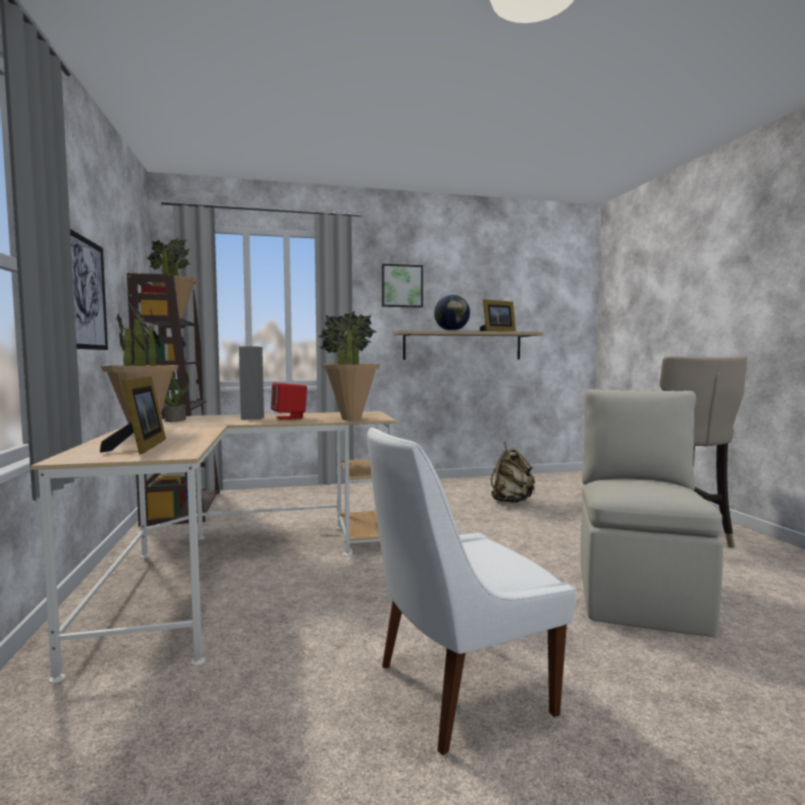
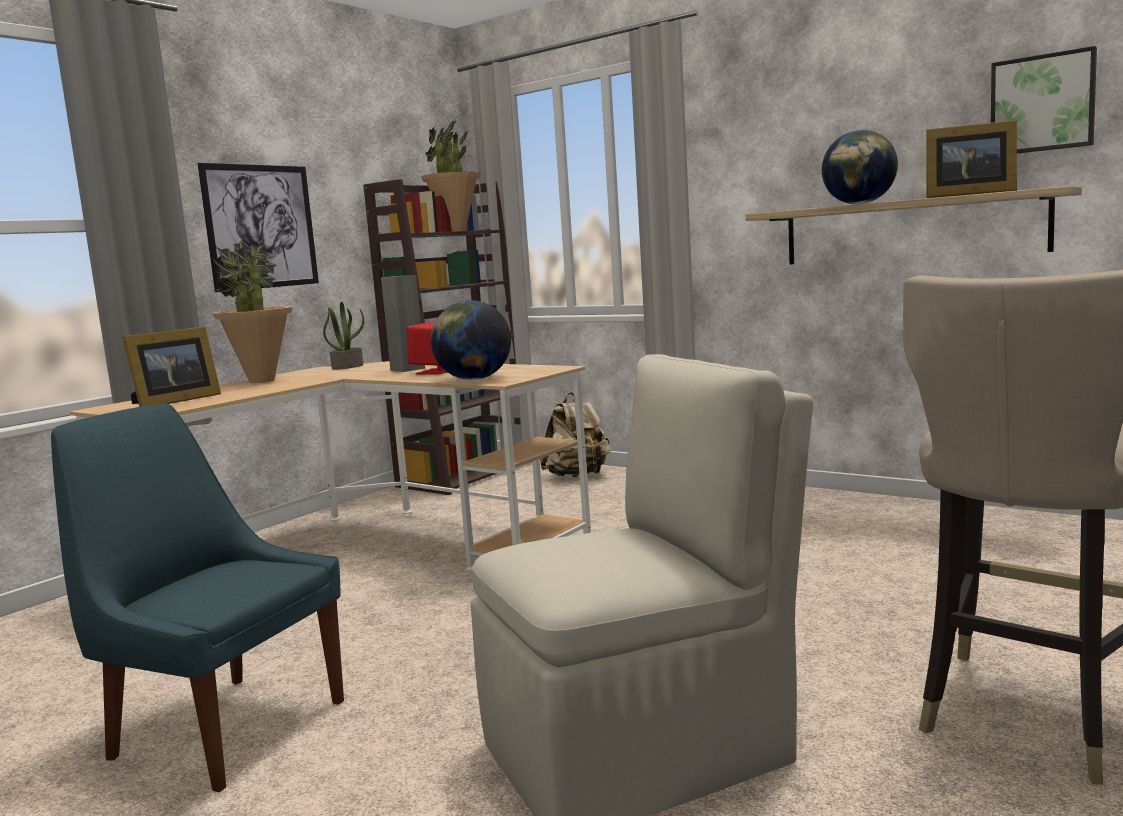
camera: 50 degrees right, 5 degrees up
(351, 419) = (473, 379): potted plant -> globe
(401, 286) = (784, 125): picture -> picture (1042, 103)
(456, 690) = (223, 728): white chair -> blue chair
(511, 501) = (874, 558): beige backpack -> beige backpack (577, 476)

